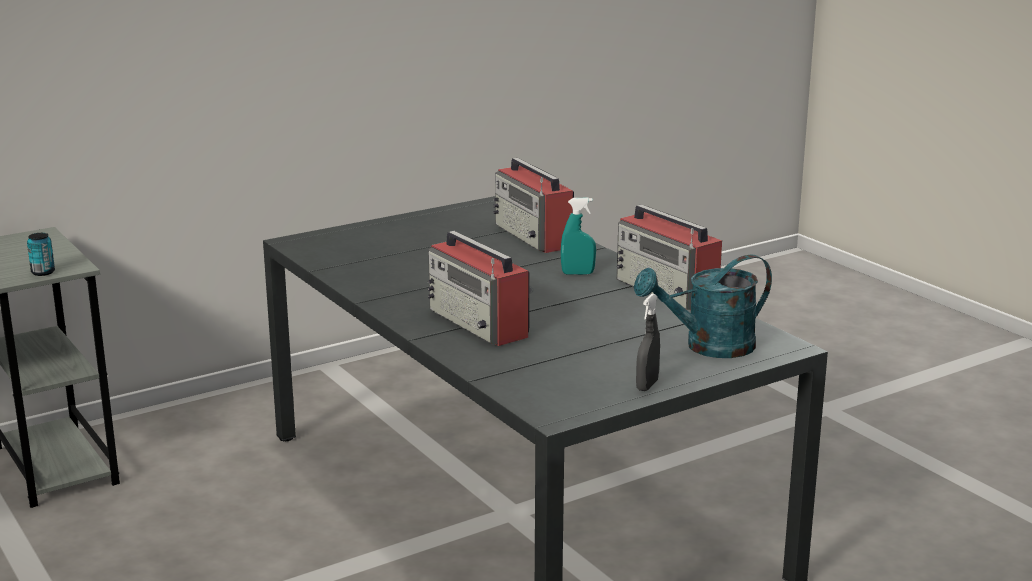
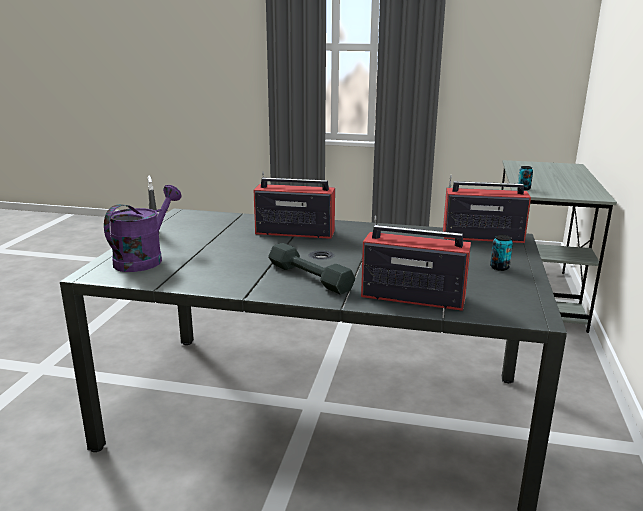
camera: 135 degrees right, 0 degrees up
(403, 229) = (499, 267): none -> can
(578, 273) = (309, 277): turquoise spray bottle -> grey dumbbell
(667, 292) = (223, 285): radio -> radio (481, 236)
(708, 347) = (144, 259): turquoise watering can -> purple watering can

